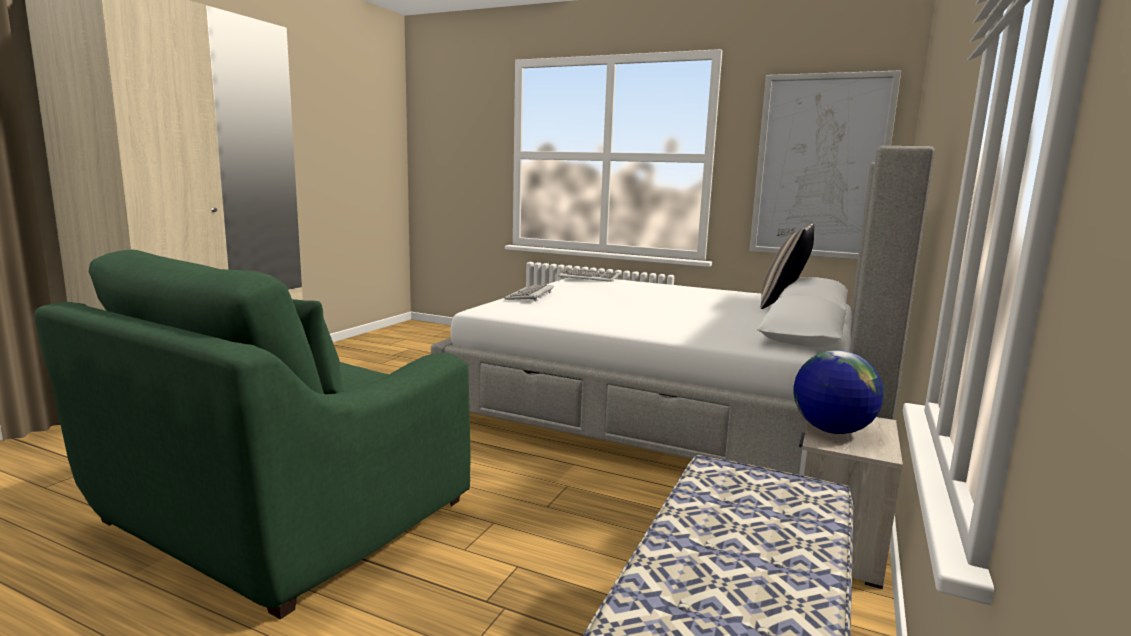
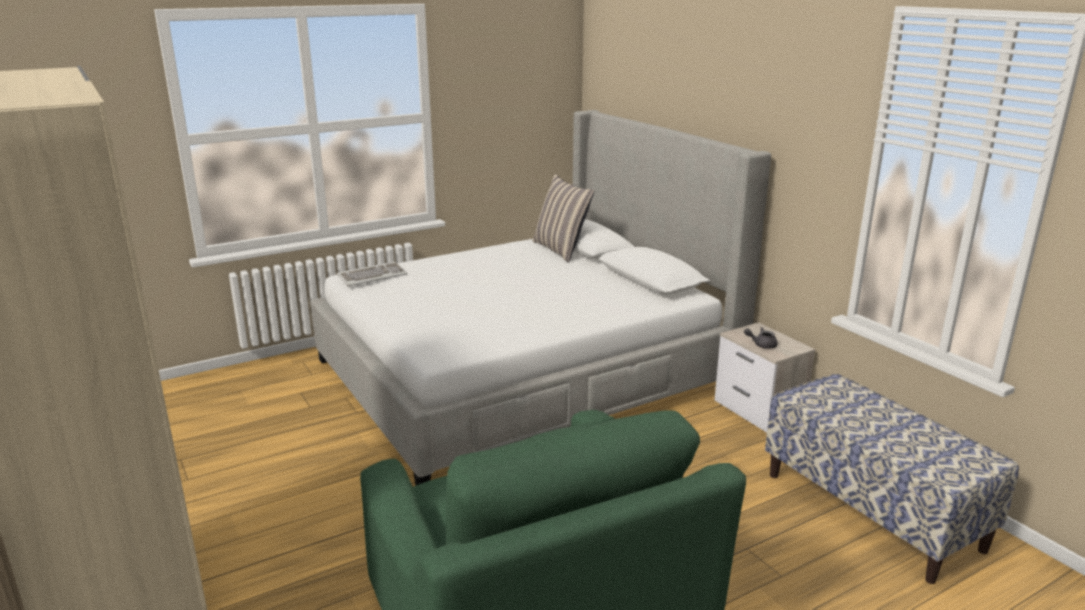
camera: 55 degrees left, 10 degrees up
(530, 296) = (411, 323): keyboard -> none
(820, 167) = (521, 114): picture -> none
(831, 430) = (761, 345): globe -> grey teapot

